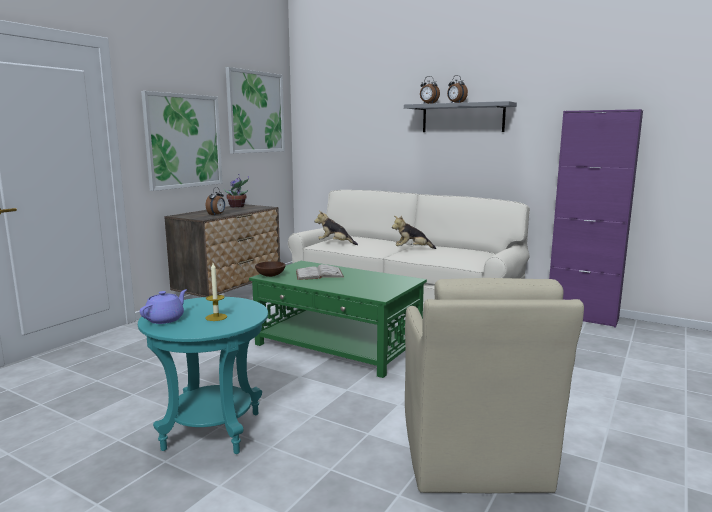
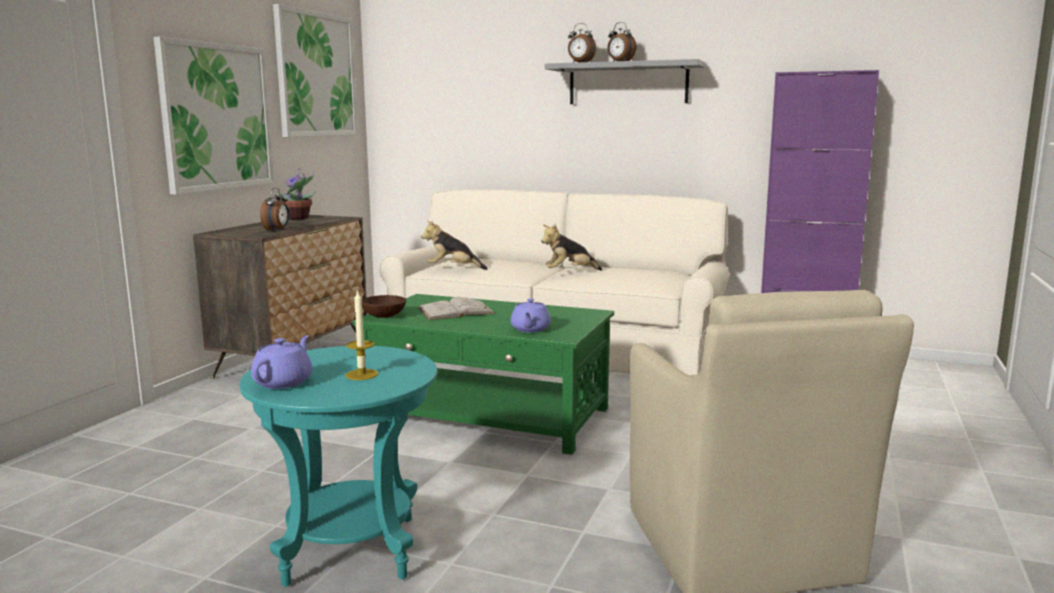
camera: 10 degrees left, 0 degrees up
(360, 290) = (530, 329): none -> purple teapot

